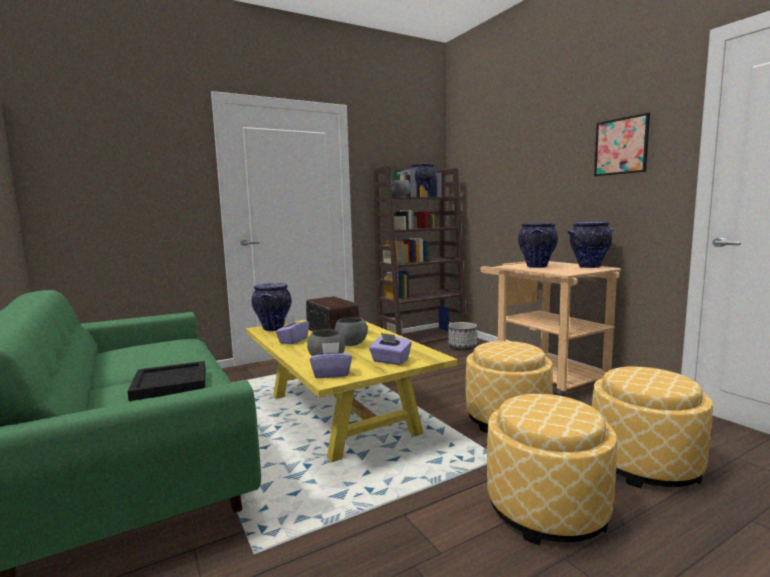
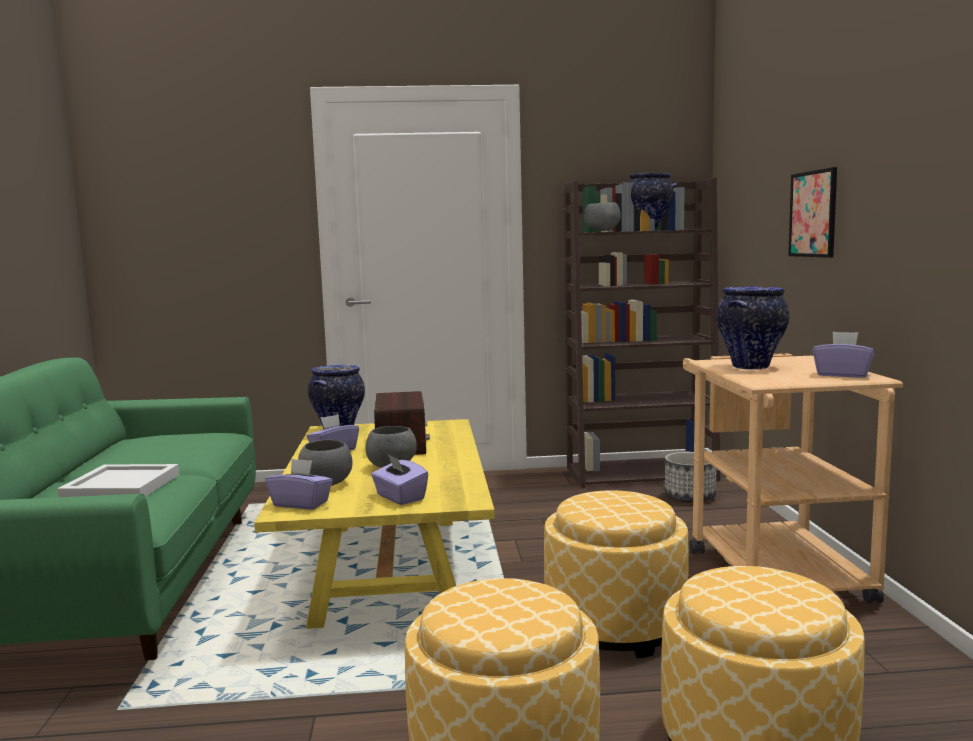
camera: 25 degrees right, 0 degrees up
(169, 384) = (119, 487): black tray -> white tray
(589, 267) = (842, 375): vase -> purple tissue box
(621, 146) = (916, 142): picture -> picture (813, 214)

